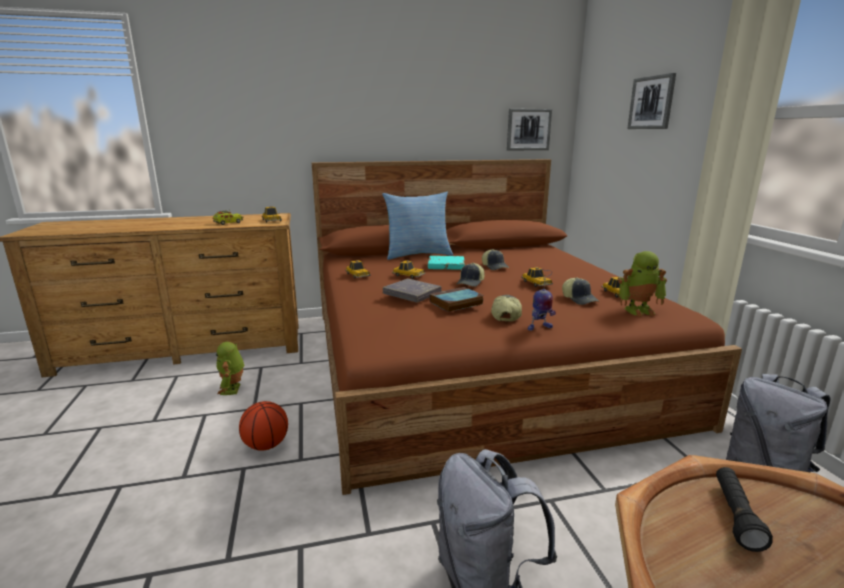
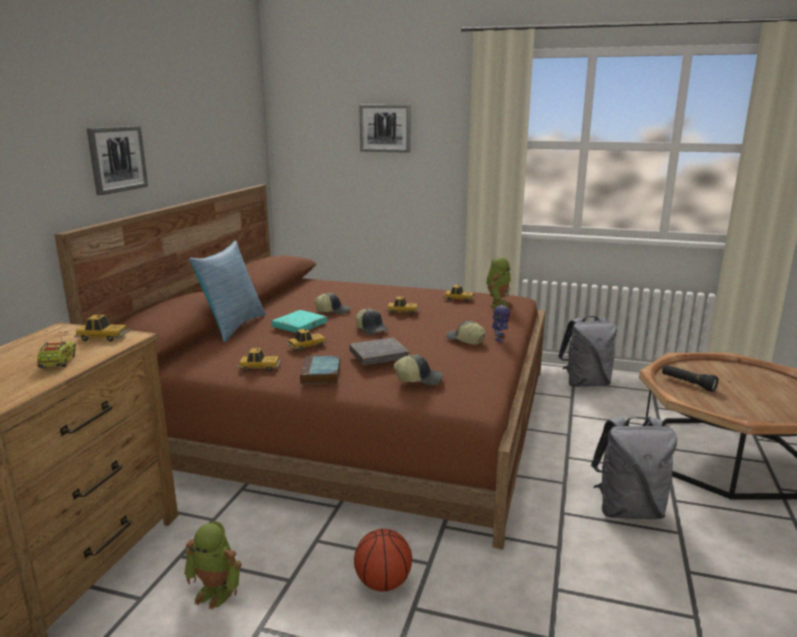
camera: 60 degrees left, 0 degrees up
(455, 303) = (428, 346): book -> book (321, 374)
(528, 129) = (241, 153): picture -> picture (117, 159)
(579, 299) = (456, 311): cap -> cap (419, 378)

